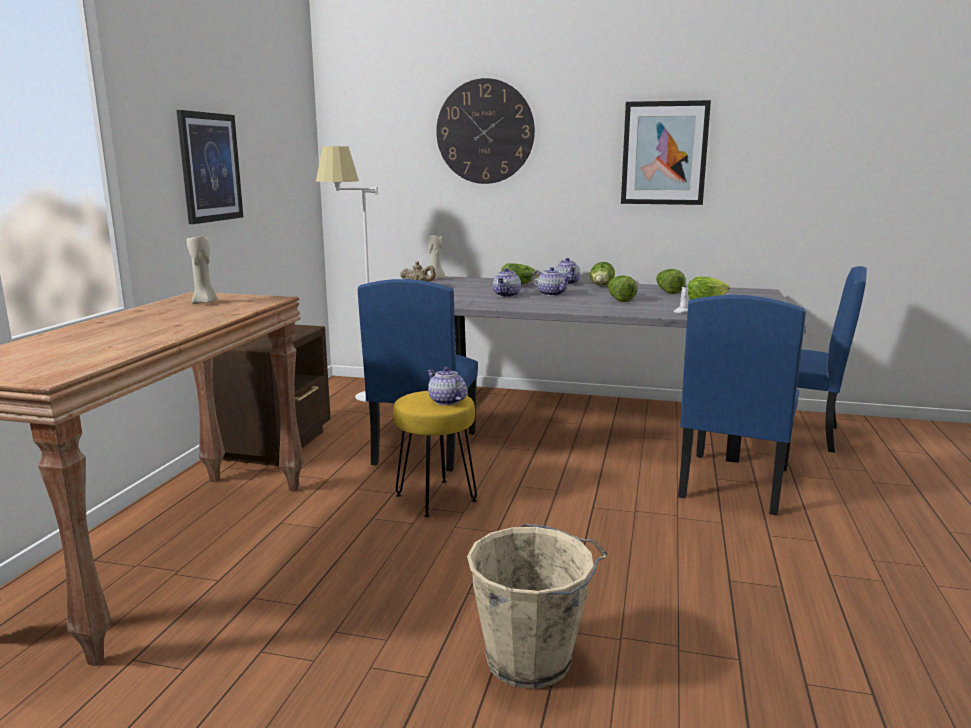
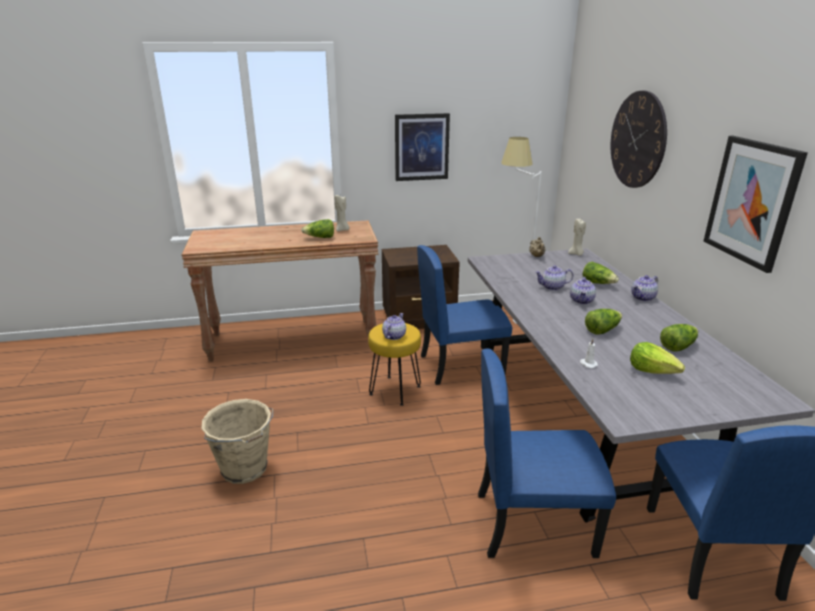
camera: 65 degrees right, 10 degrees up
(601, 286) = (652, 313): lettuce -> lettuce (320, 238)

